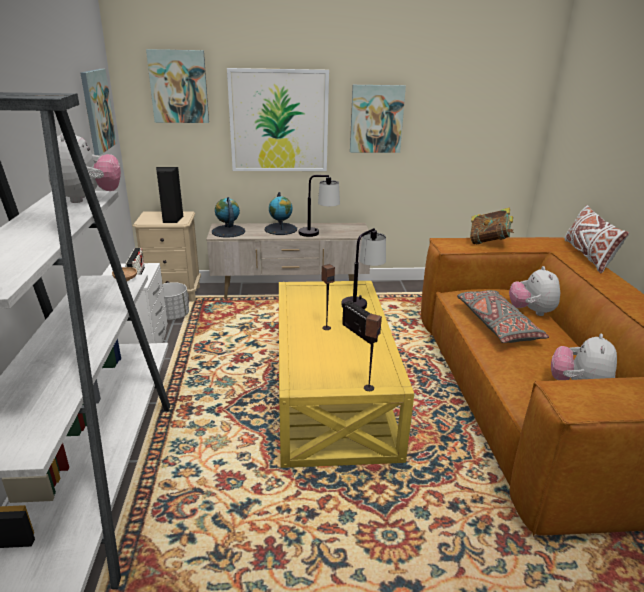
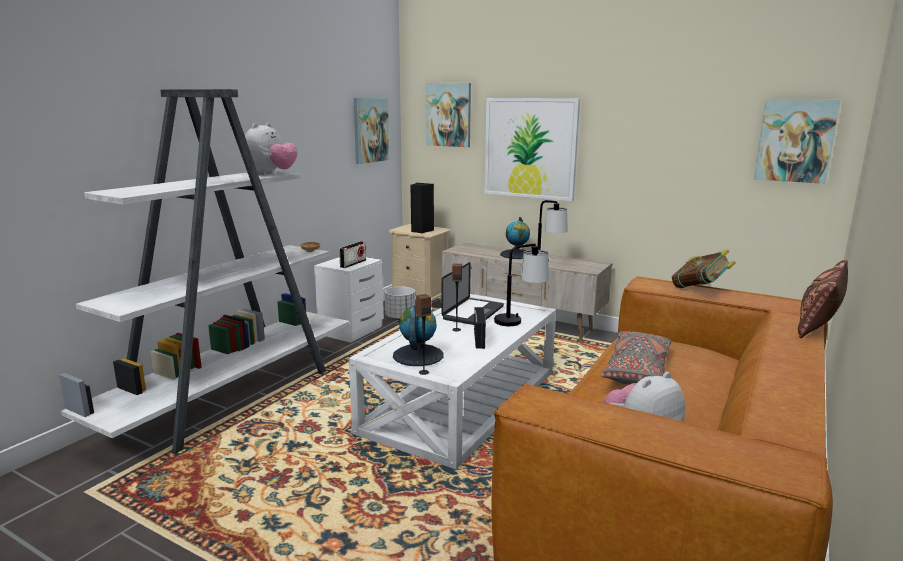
camera: 35 degrees right, 10 degrees down
(228, 231) = (467, 249): globe -> globe (418, 355)
(314, 303) = (473, 313): none -> laptop
(333, 389) = (463, 400): yellow coffee table -> white coffee table
(376, 119) = (628, 149): picture -> picture (795, 141)
(531, 311) = (707, 373): plush toy -> none
(588, 256) = (819, 322): white pillow -> brown pillow

